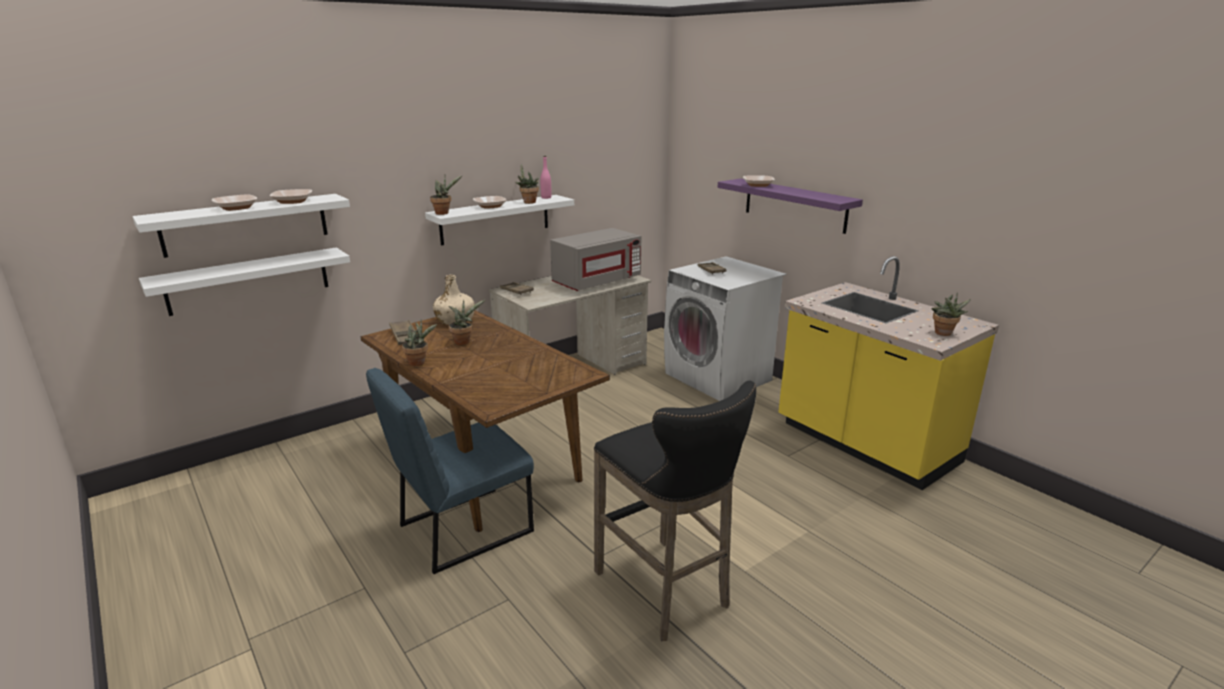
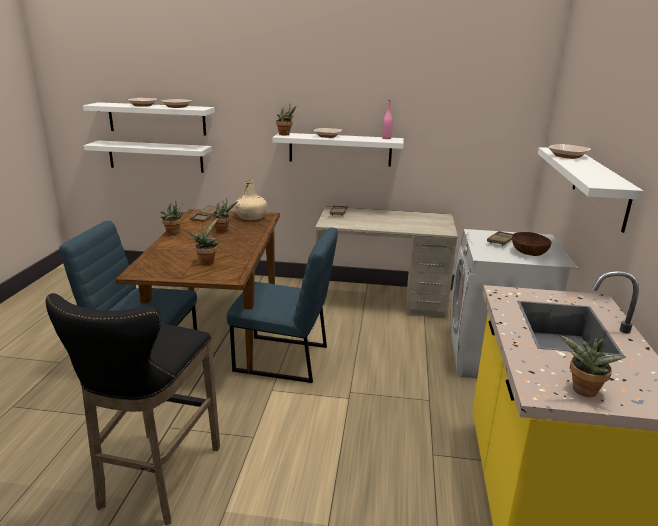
camera: 45 degrees right, 0 degrees up
(528, 202) = (362, 138): potted plant -> potted plant (207, 261)
(586, 455) = (284, 359): none -> blue chair
(596, 282) = (409, 224): grey microwave -> none
(743, 273) = (529, 252): none -> brown bowl
(794, 205) = (600, 187): purple shelf -> white shelf

